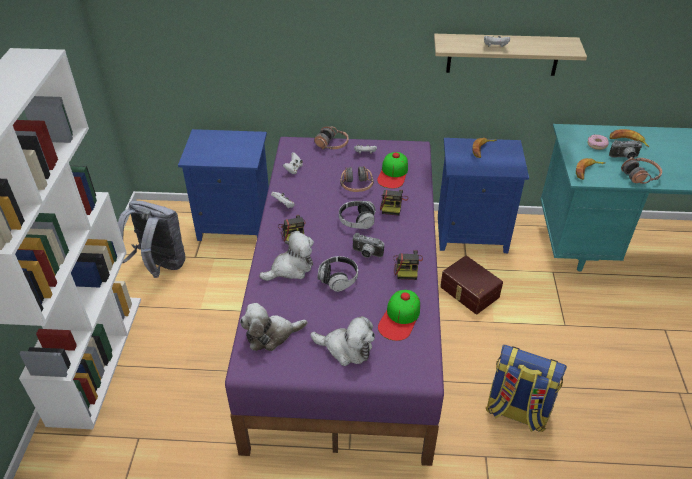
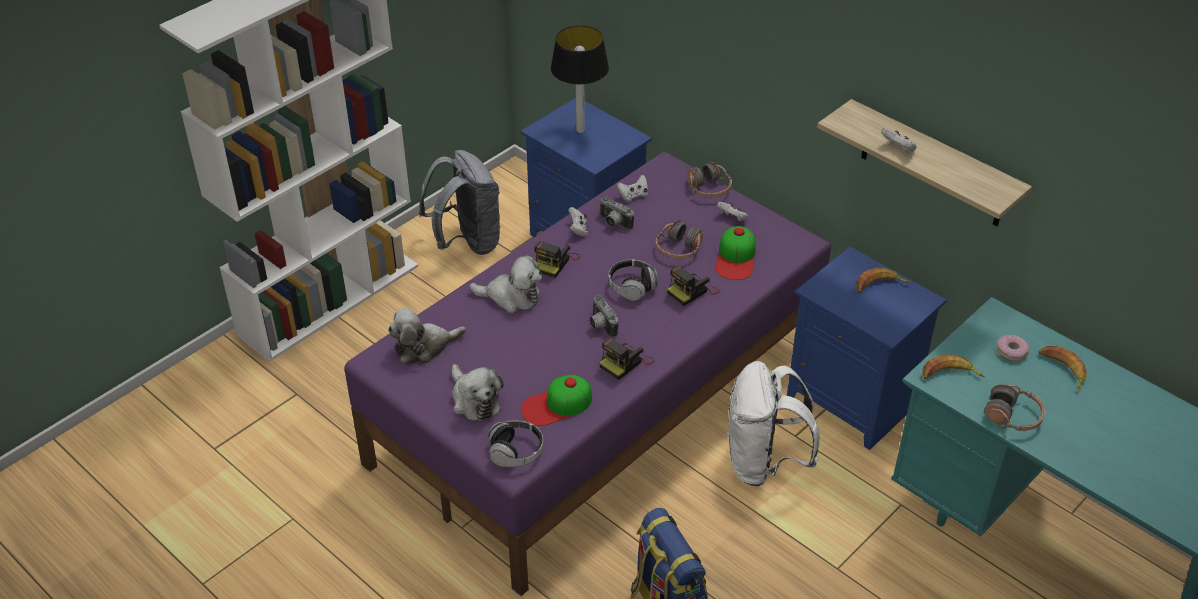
camera: 40 degrees right, 0 degrees up
(217, 147) = (580, 130): none -> table lamp
(271, 335) = (424, 347): plush toy -> plush toy turned 45 degrees counterclockwise
(338, 279) = (543, 333): headphones -> headphones (516, 452)
(393, 174) = (736, 258): cap -> cap turned 45 degrees counterclockwise
(468, 292) = (764, 463): brown storage box -> white backpack
(624, 157) = (1025, 385): camera -> camera (613, 223)

